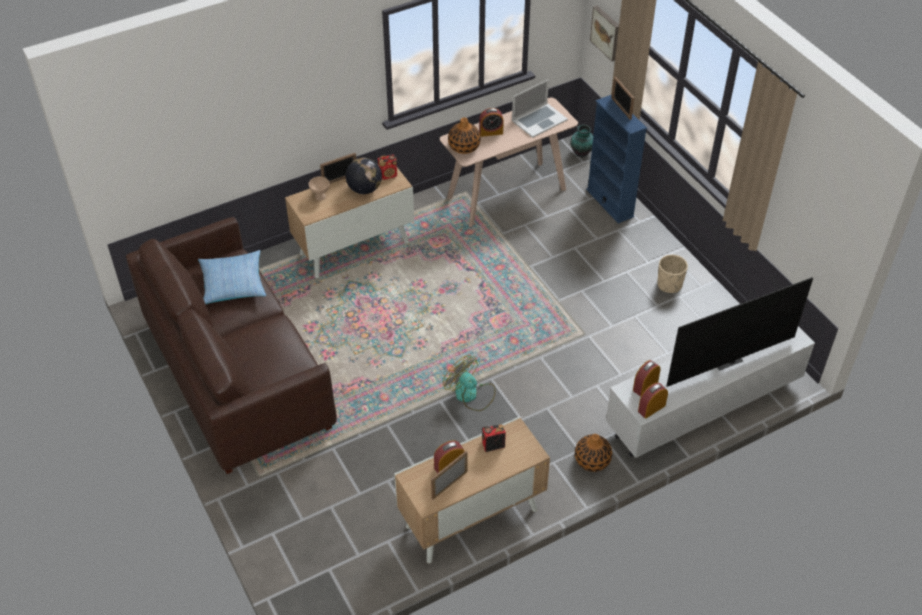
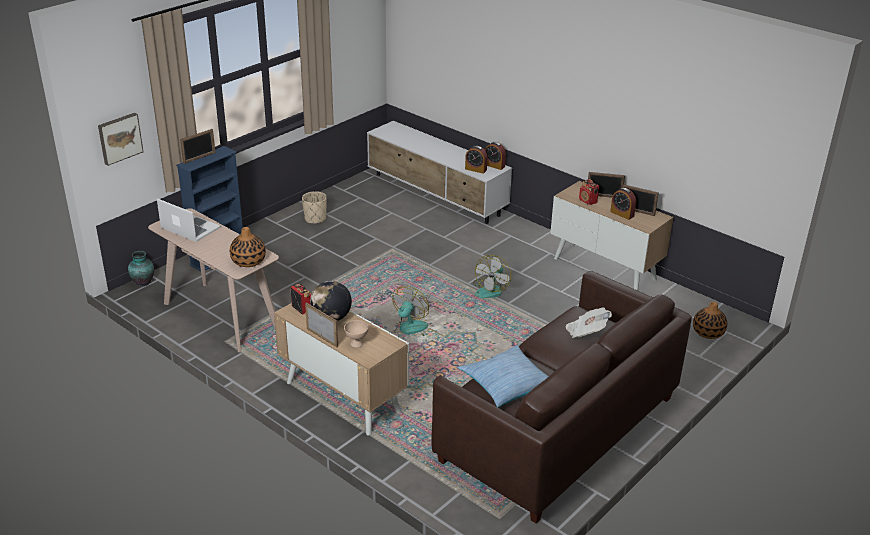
camera: 110 degrees left, 15 degrees down
(266, 359) = (586, 332): none -> newspaper
(425, 311) = (409, 331): none -> fan
(491, 132) = (218, 250): alarm clock -> none
(499, 466) = (604, 196): none -> picture frame
(592, 460) = (515, 229): vase -> vase (708, 332)
(726, 359) = (429, 145): television -> none

